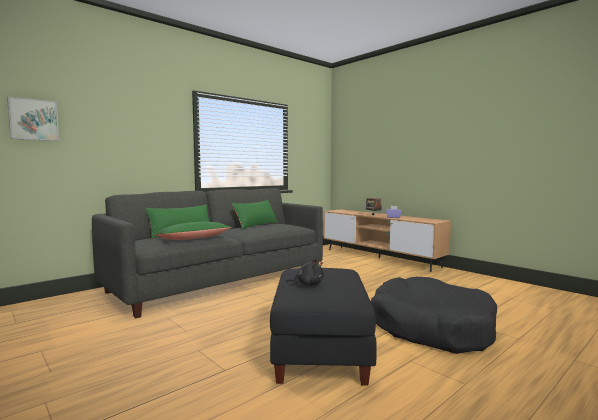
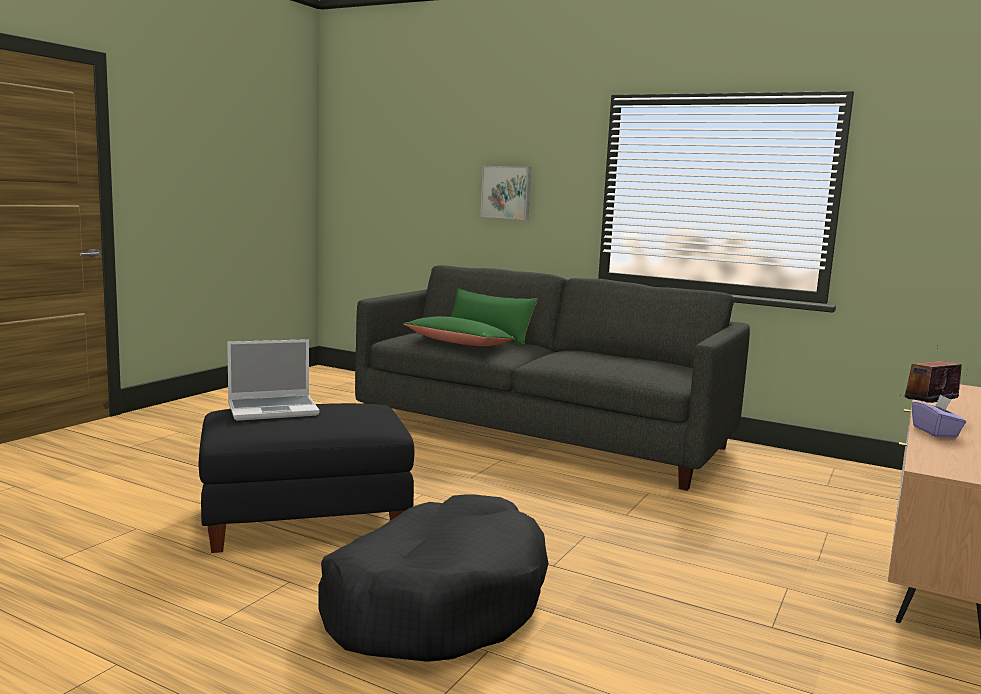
camera: 70 degrees right, 5 degrees up
(33, 119) = (409, 164): picture -> picture (506, 192)
(256, 225) = (619, 356): green pillow -> none
(307, 284) = (274, 409): black plush toy -> laptop

